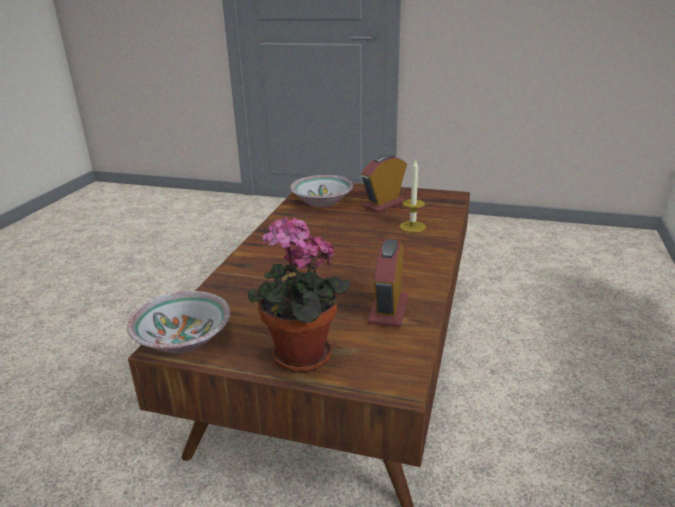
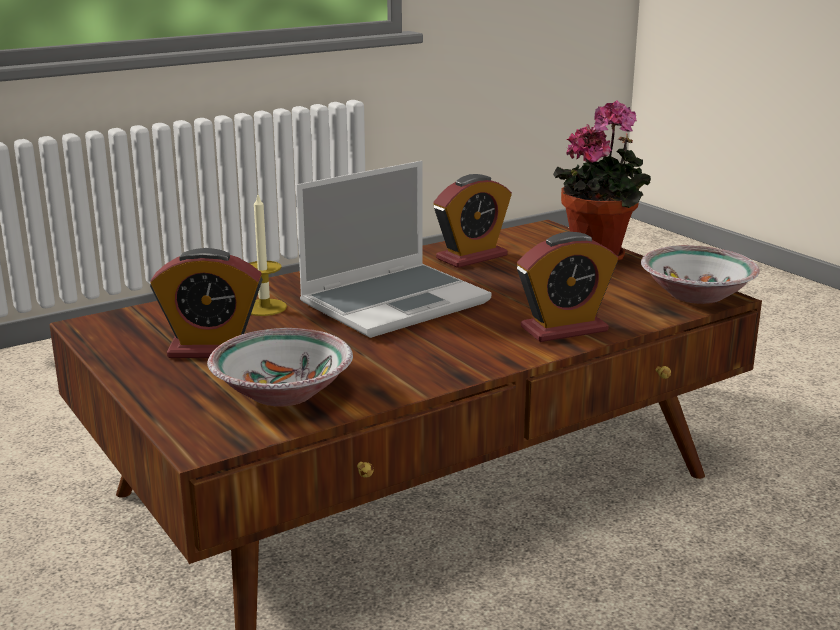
camera: 140 degrees left, 5 degrees down
(247, 272) = (564, 329): none -> alarm clock
(362, 253) = (395, 302): none -> laptop

